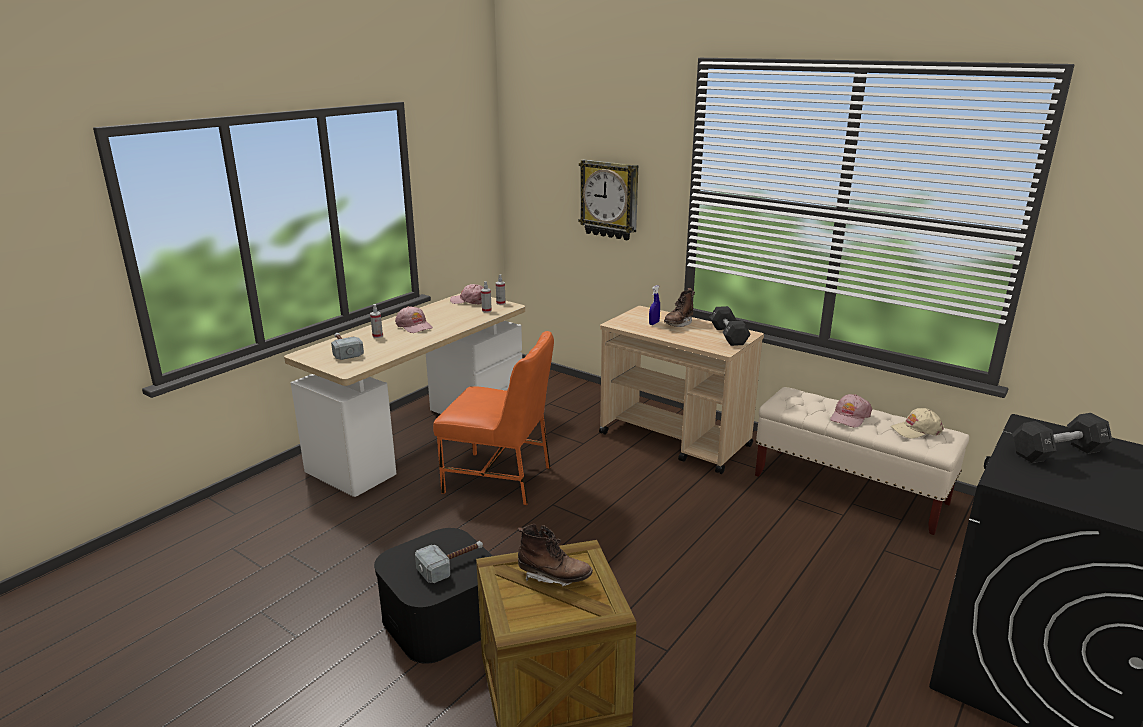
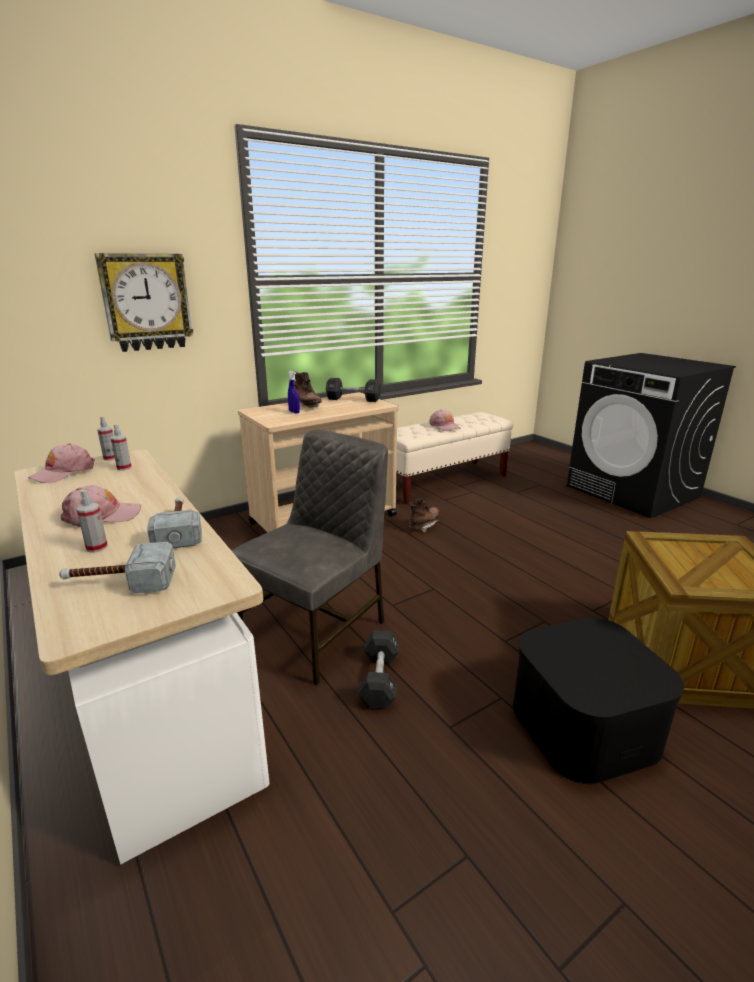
camera: 70 degrees left, 0 degrees up
(452, 564) = (598, 648): hammer -> hammer (179, 529)
(500, 479) = (318, 631): orange chair -> grey chair
(554, 577) = (691, 559): brown boot -> brown boot (424, 525)
(916, 430) = (473, 418): beige cap -> none
(1057, 452) = (637, 363): black dumbbell -> black dumbbell (379, 680)

